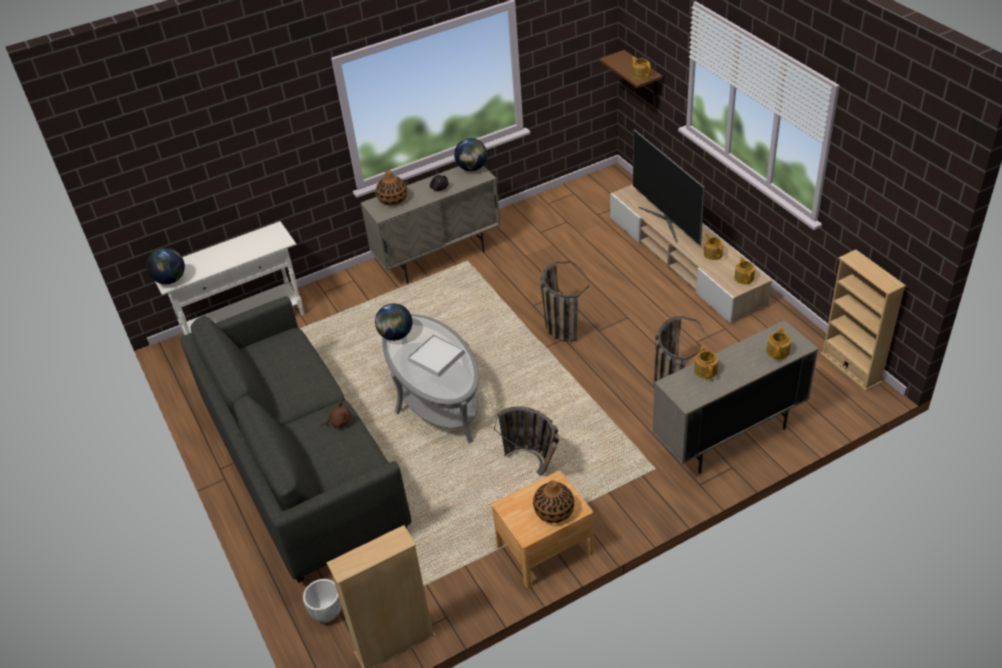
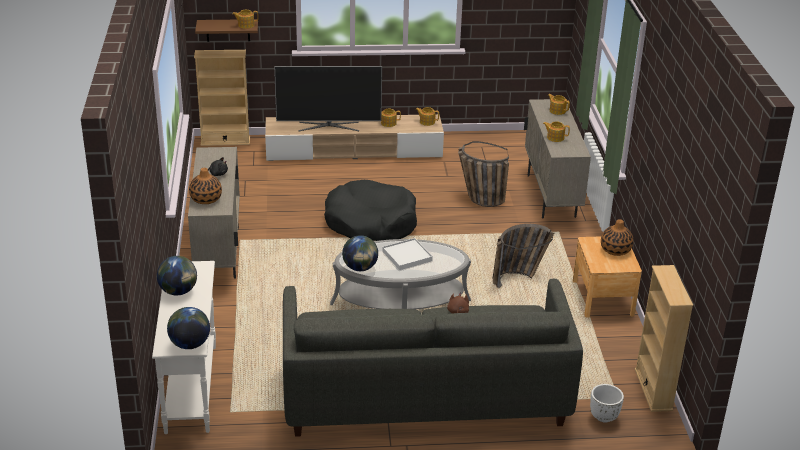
camera: 70 degrees left, 10 degrees down
(472, 168) = (208, 152): globe -> globe (178, 291)
(559, 324) = (371, 222): basket -> black dog bed
(851, 368) = (523, 135): beige bookcase -> beige bookcase (225, 141)

